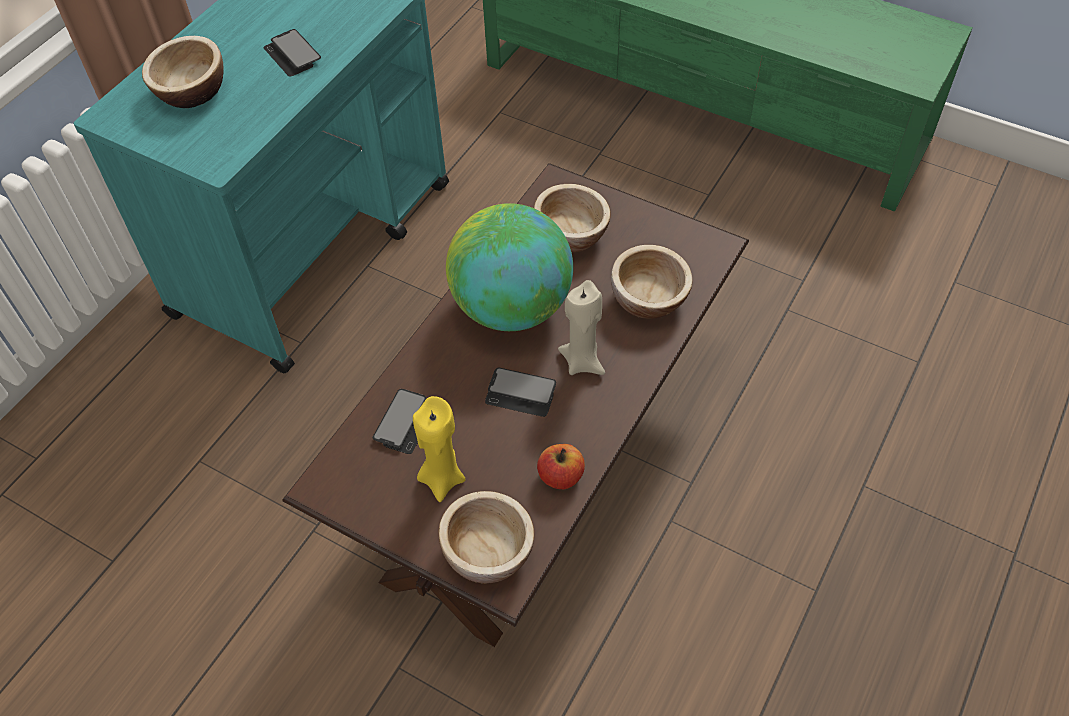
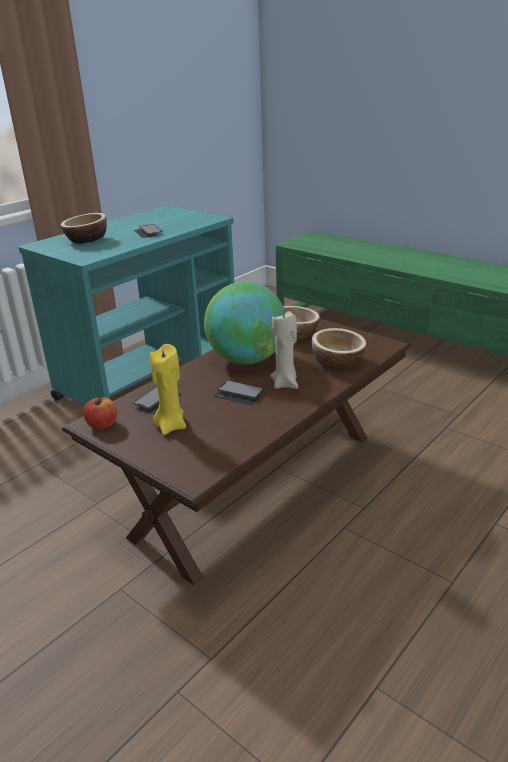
camera: 10 degrees right, 25 degrees down
(488, 551) = (187, 463): bowl -> none
(561, 476) = (253, 432): apple -> apple (102, 425)

